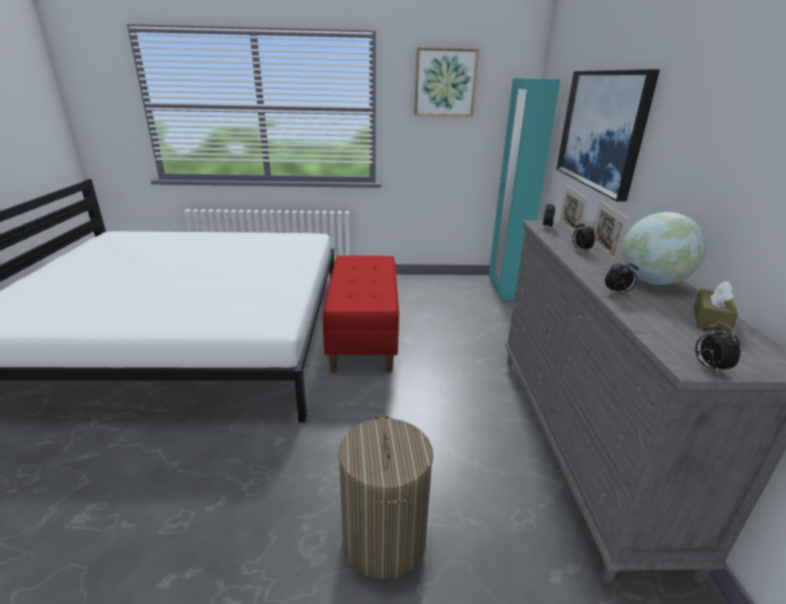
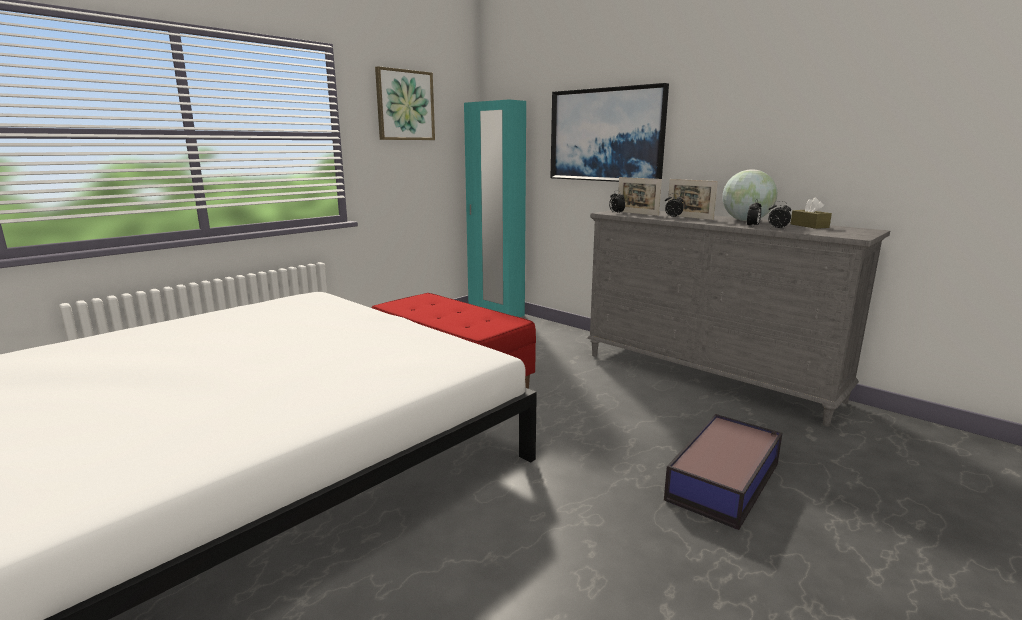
camera: 45 degrees left, 10 degrees down
(384, 540) = (725, 480): laundry basket -> storage box
(709, 367) = (860, 235): alarm clock -> alarm clock (777, 229)

